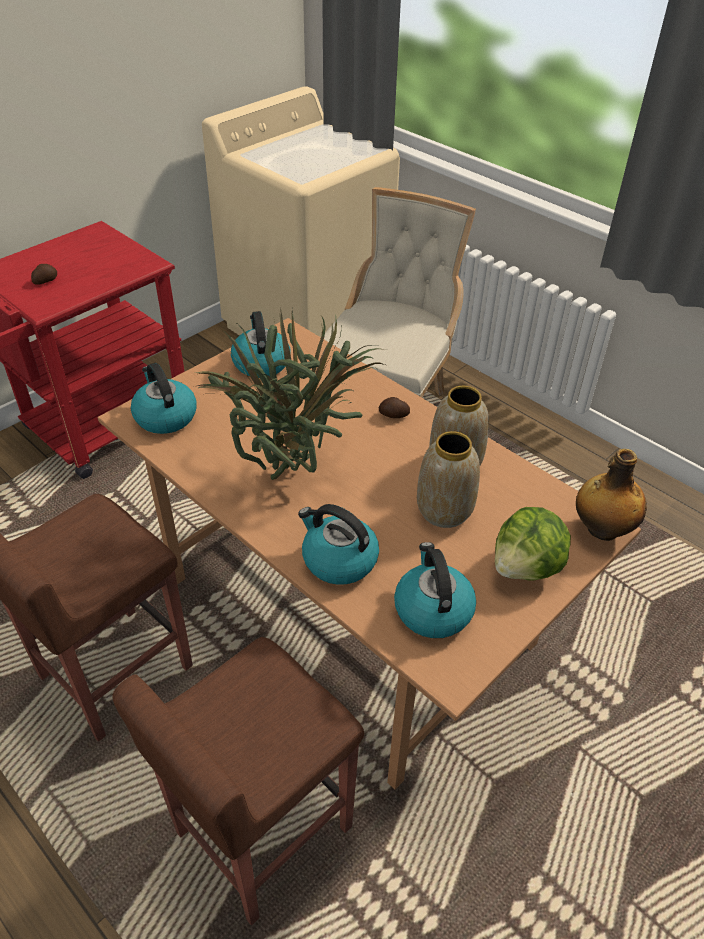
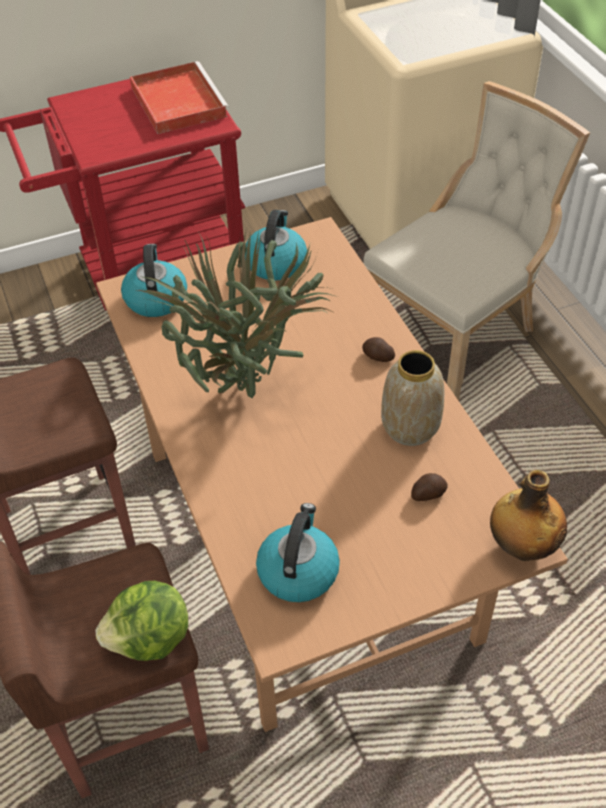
camera: 25 degrees right, 5 degrees up
(45, 281) = (110, 124): potato -> potato (427, 493)
(101, 251) = (177, 101): none -> red tray
(338, 560) = (238, 493): kettle -> none
(445, 511) = (369, 475): vase -> none
(526, 567) = (417, 560): lettuce -> lettuce (150, 640)

